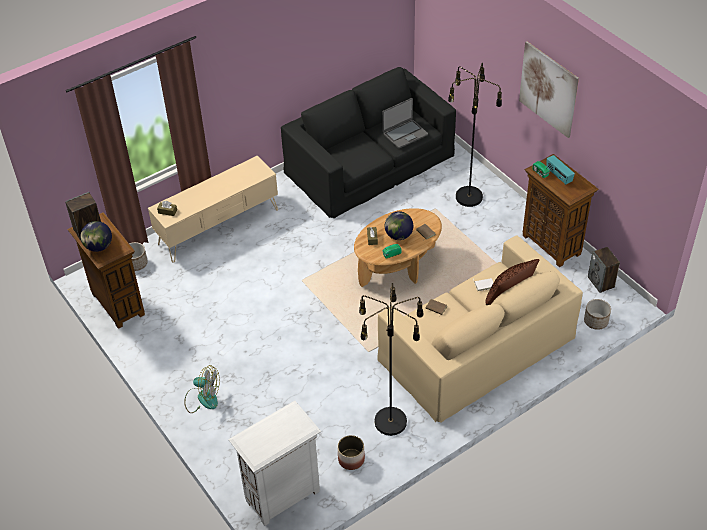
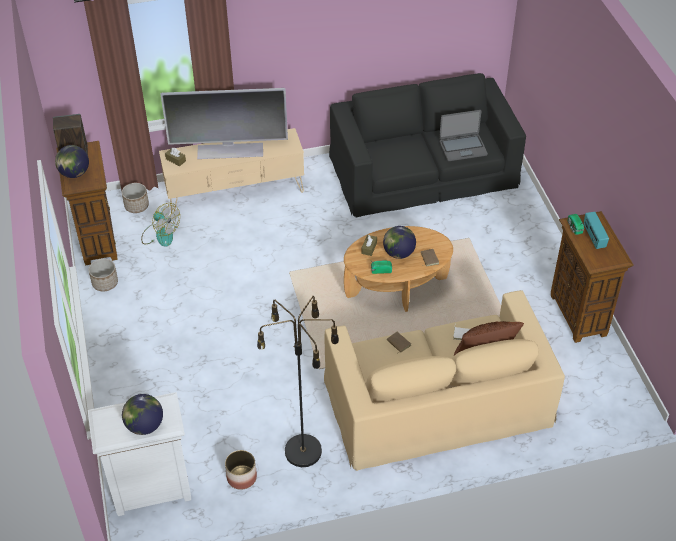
camera: 20 degrees right, 0 degrees up
(202, 398) = (127, 362): fan -> fan (160, 234)
(211, 190) = (230, 150): none -> television
(284, 435) = (144, 425): none -> globe
(468, 197) = (511, 236): floor lamp -> none
(548, 89) = (609, 134): picture -> none
(596, 321) = (586, 416): planter -> planter (105, 283)
(601, 282) = (615, 374): speaker -> none

